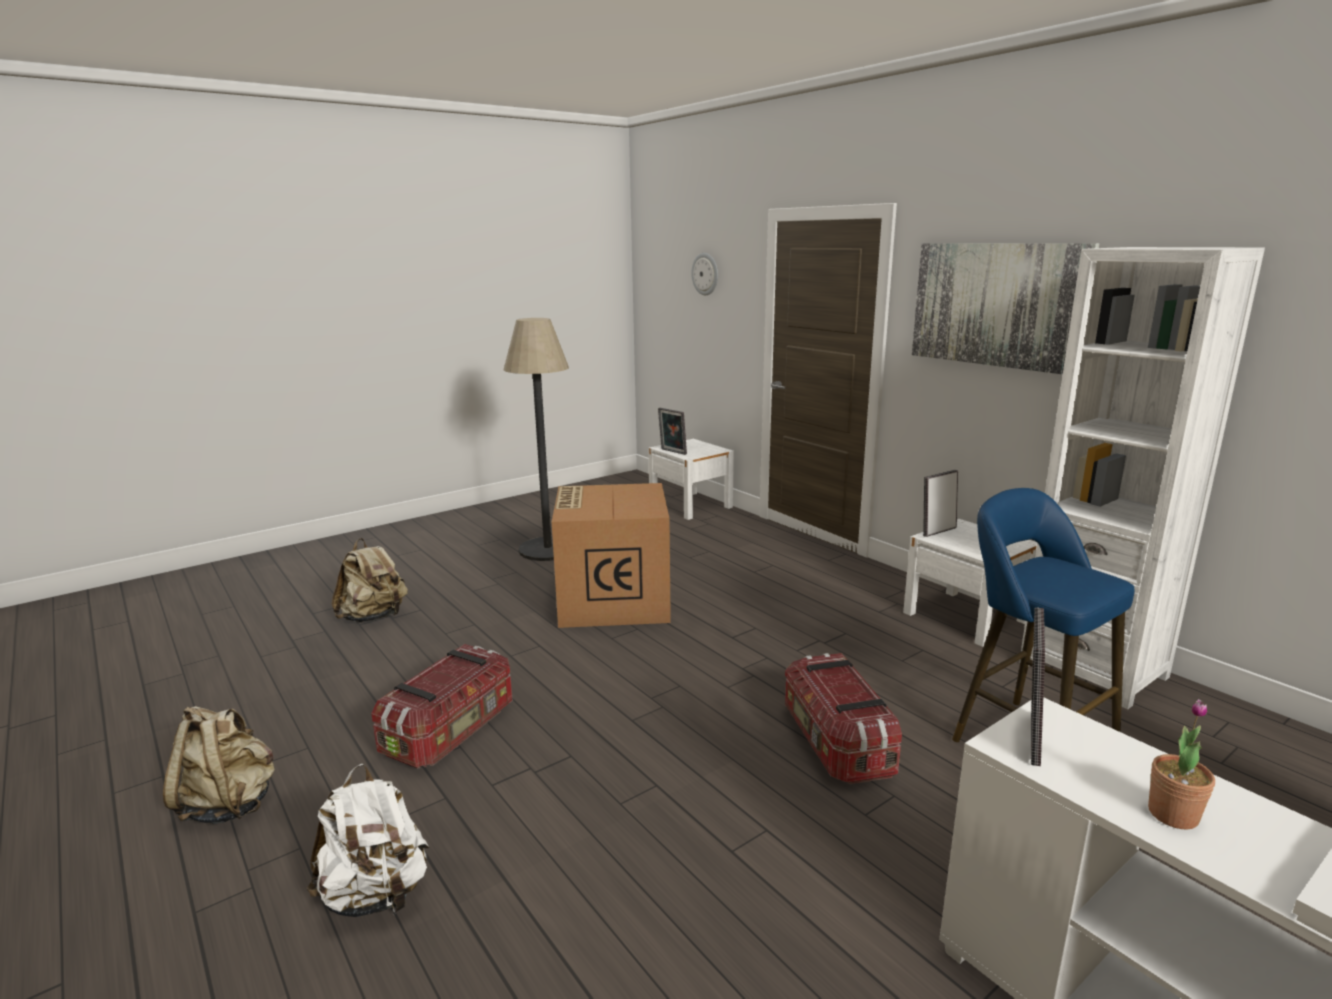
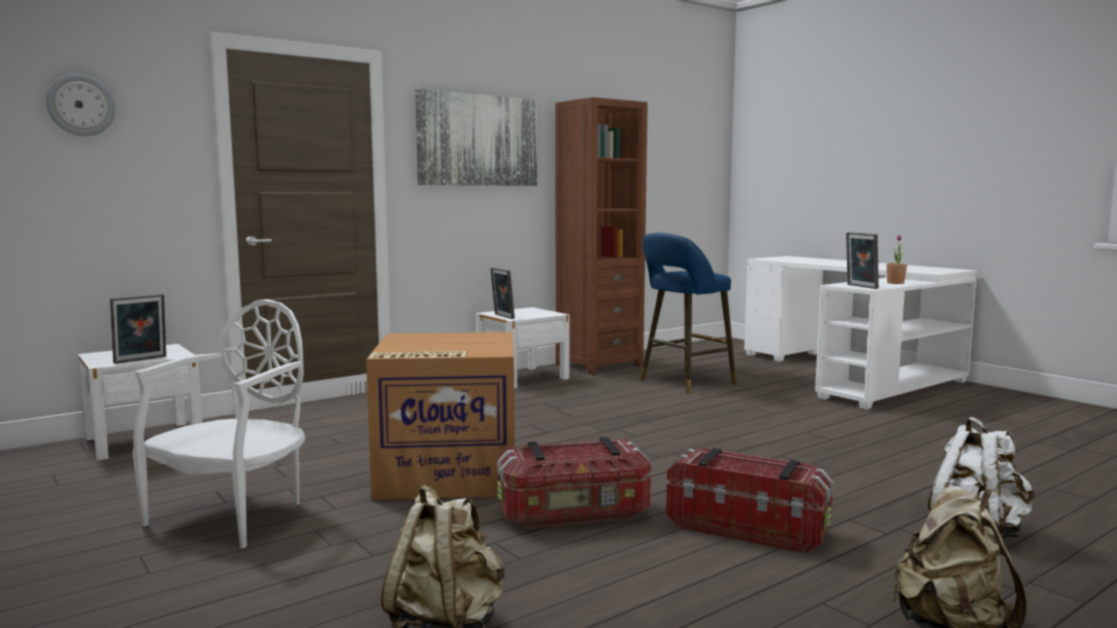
camera: 90 degrees left, 10 degrees down
(548, 549) = (235, 515): floor lamp -> white chair
(836, 743) = (703, 414): storage box -> storage box (574, 514)
(1028, 737) = (860, 286): picture frame -> picture frame turned 45 degrees clockwise
(1093, 670) = (599, 365): white bookcase -> brown bookcase

